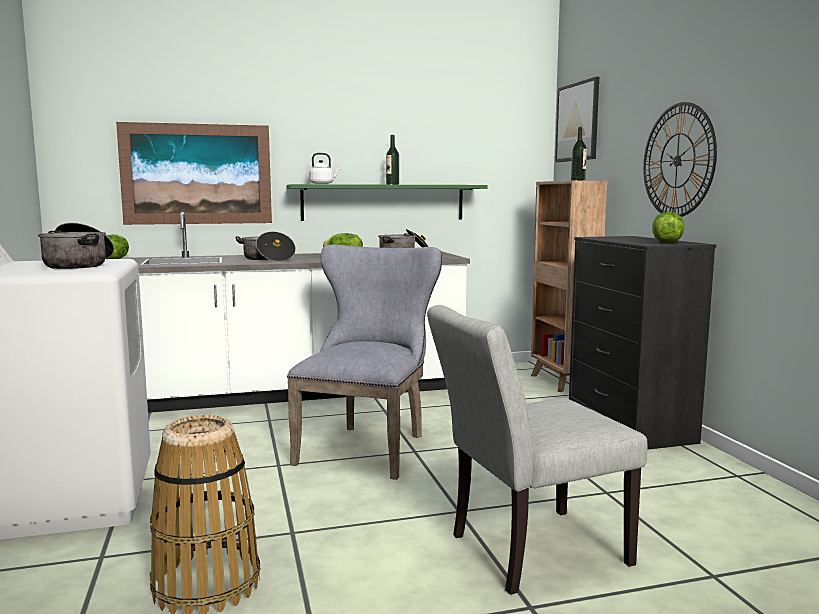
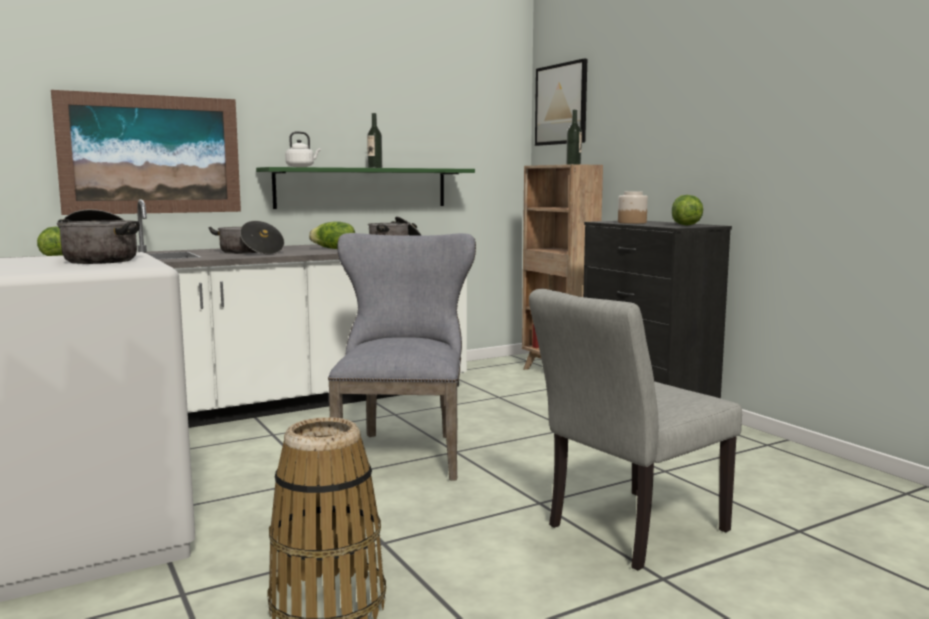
camera: 15 degrees left, 0 degrees up
(618, 239) = (631, 222): none -> jar
(677, 160) = (683, 145): wall clock -> none

